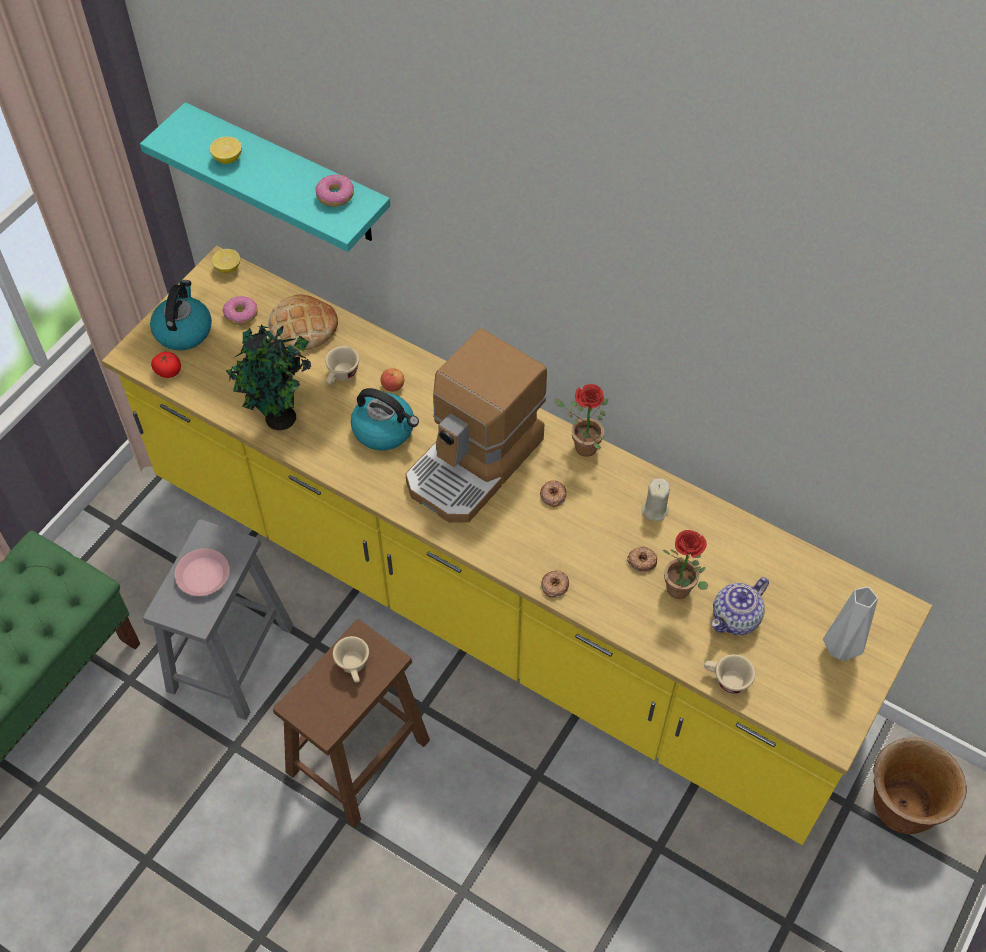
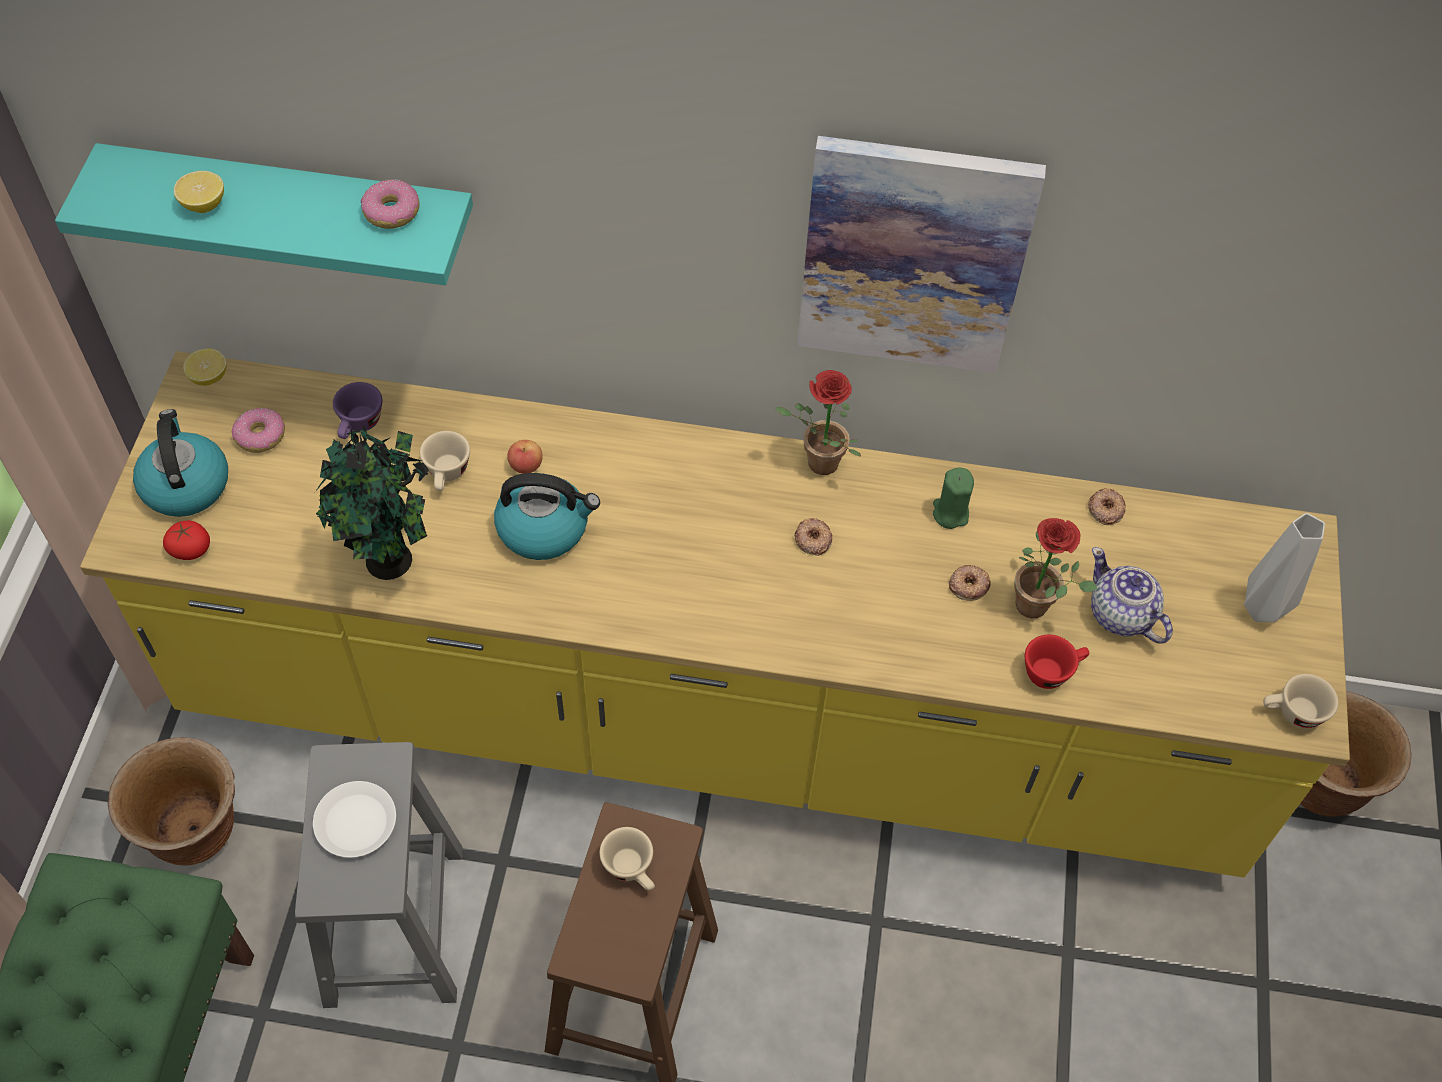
camera: 25 degrees left, 0 degrees up
(139, 555) = (196, 832): none -> brown planter
(203, 575) = (356, 823): pink plate -> white plate
(303, 327) = (359, 425): bread -> purple cup
(475, 463) = (690, 532): coffee machine -> none
(554, 585) = (875, 657): donut -> donut (1105, 509)
(652, 323) = (913, 255): none -> picture
(654, 509) = (950, 513): beige candle -> green candle
(669, 636) = (1052, 670): none -> red cup
(726, 680) = (1150, 701): beige cup -> beige cup (1292, 713)
(736, 617) = (1121, 615): teapot -> teapot turned 120 degrees clockwise

